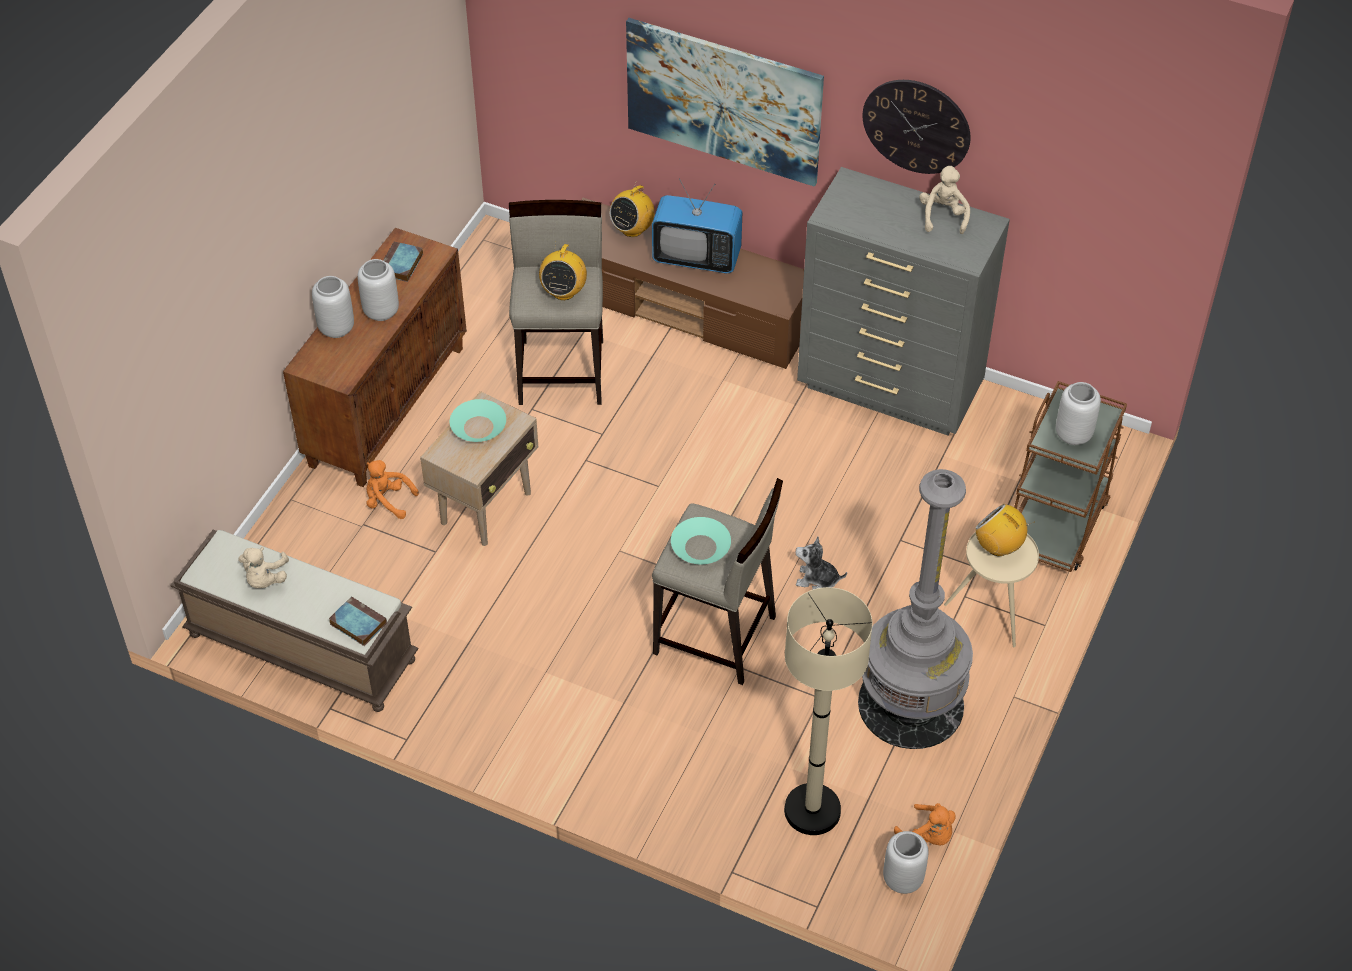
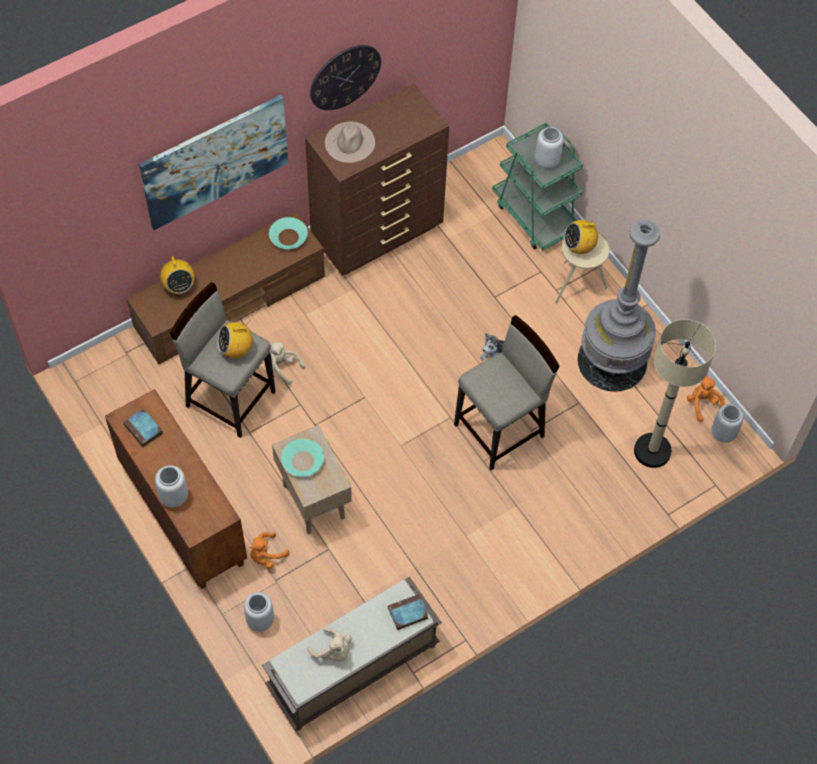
camera: 60 degrees left, 10 degrees up
(381, 311) = (178, 462): grey vase -> grey vase (259, 620)
(563, 292) = (236, 350): radio -> radio turned 120 degrees clockwise
(697, 257) = (232, 265): television -> none
(700, 547) = (500, 390): turquoise bowl -> turquoise bowl (288, 237)
(870, 205) = (350, 142): none -> beige hat
(890, 389) = (378, 233): grey dresser -> brown dresser
(928, 835) = (703, 404): orange plush toy -> orange plush toy turned 90 degrees counterclockwise
(943, 216) = (387, 113): beige plush toy -> beige plush toy (282, 368)
(1056, 523) = (535, 215): brown cart -> green cart

